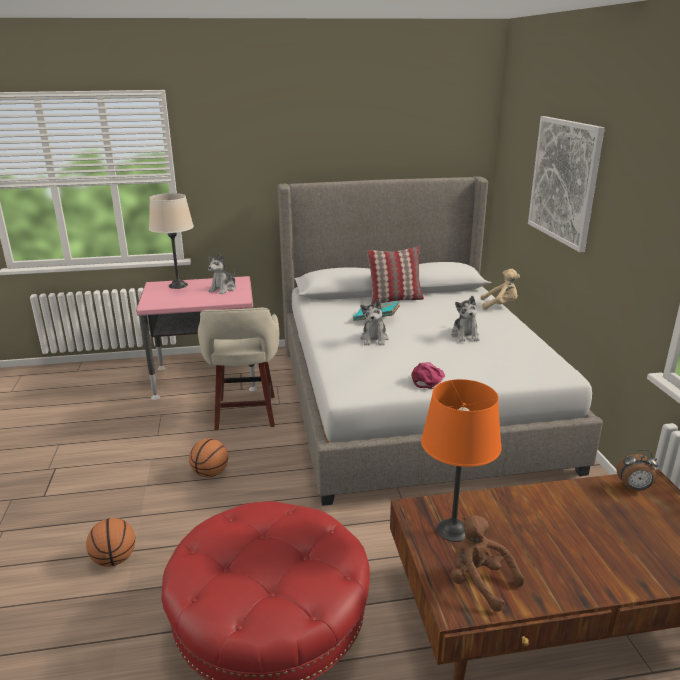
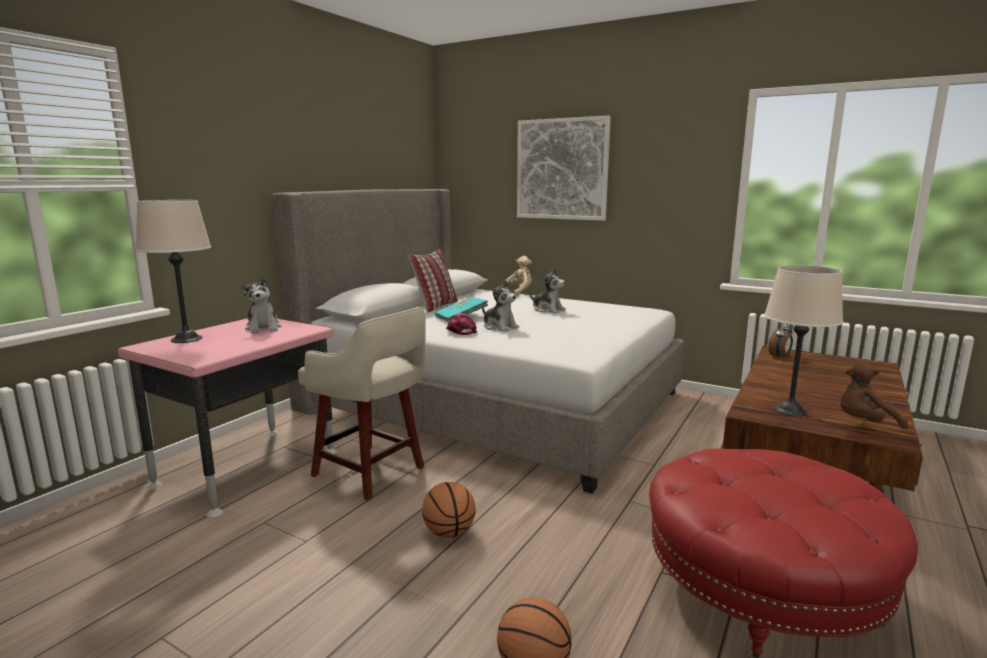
camera: 50 degrees left, 10 degrees down
(428, 379) = (605, 333): pink cap -> pink cap (460, 330)
(453, 530) = (790, 410): orange table lamp -> beige table lamp

